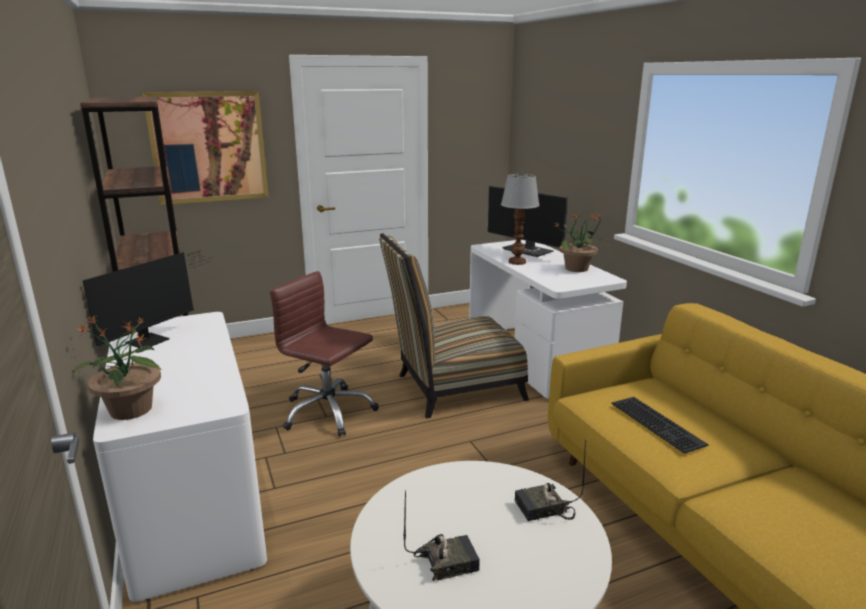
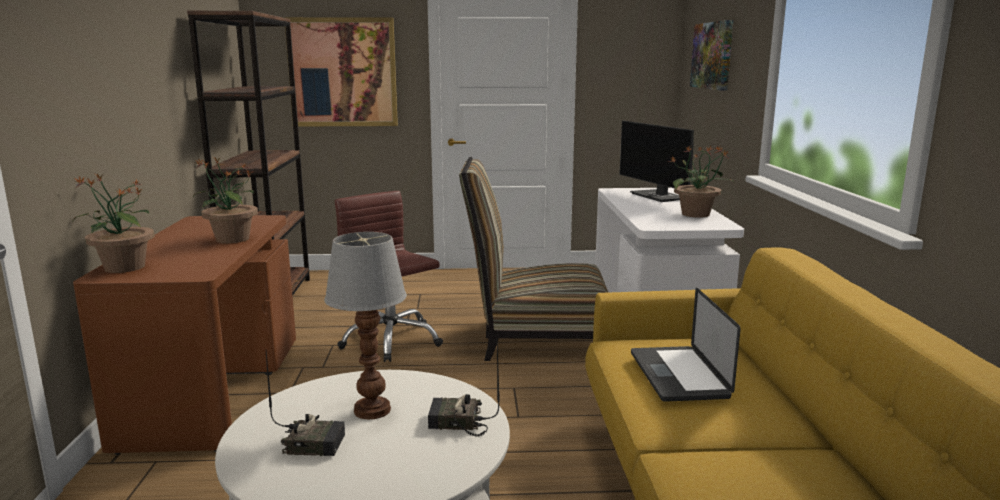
camera: 20 degrees right, 5 degrees down
(153, 339) = (204, 227): monitor -> none
(193, 500) = (214, 388): white desk -> brown desk
(204, 352) = (232, 239): none -> potted plant
(517, 262) = (631, 204): table lamp -> table lamp (371, 410)
(557, 127) = (712, 55): none -> picture
(659, 423) = (678, 375): keyboard -> laptop

